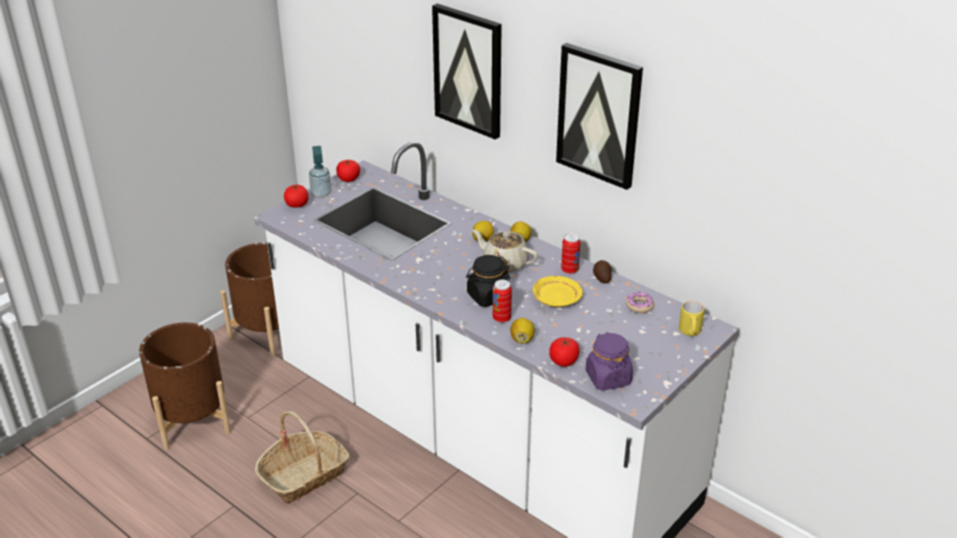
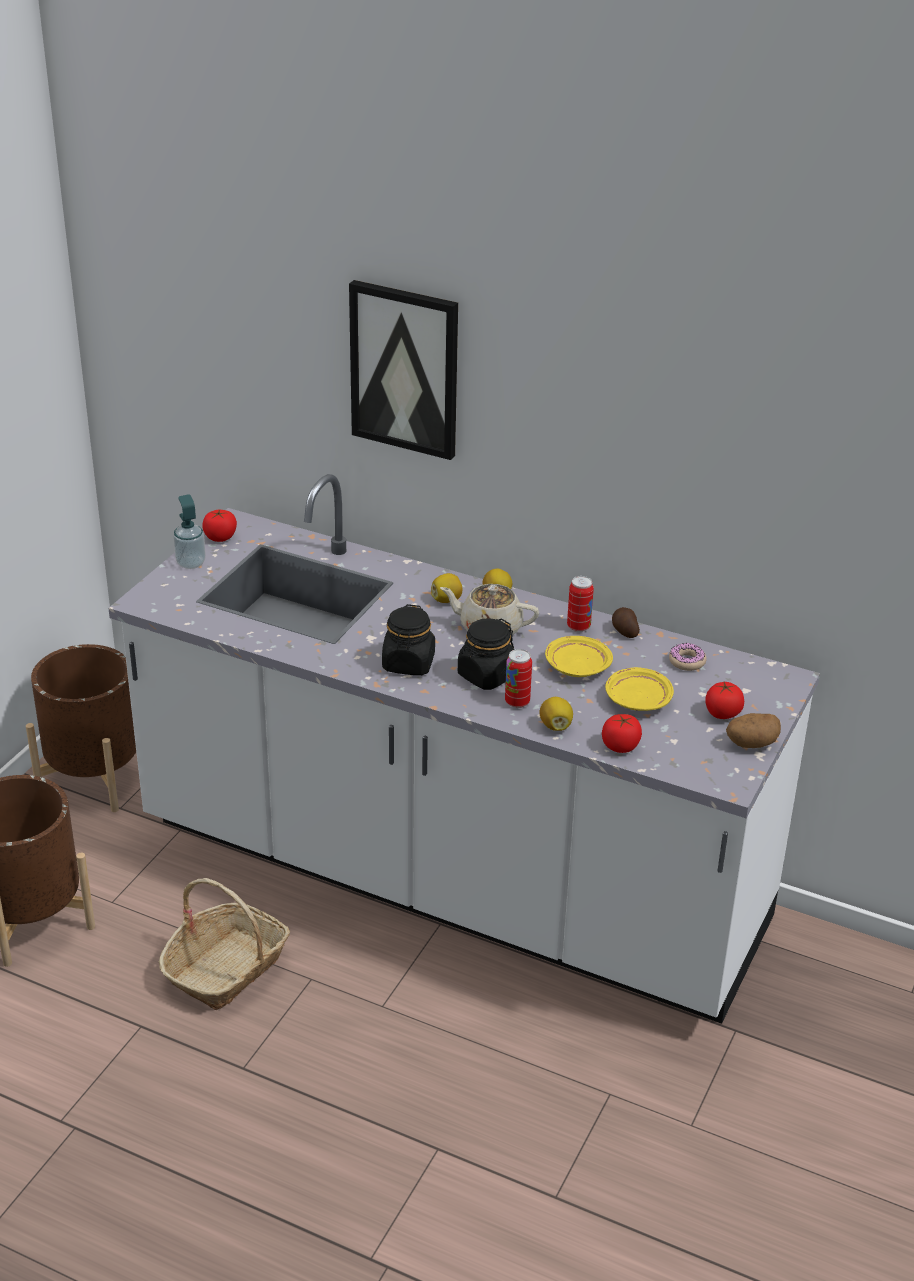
camera: 15 degrees left, 0 degrees up
(297, 205) = (163, 583): tomato -> tomato (722, 713)
(436, 280) = (408, 663): none -> black jar
(591, 328) = (637, 699): none -> yellow plate
(599, 115) = (610, 415): picture -> none
(608, 378) = (684, 759): purple jar -> none
(663, 373) = (751, 743): none -> potato
(690, 333) = (763, 687): yellow mug -> none

